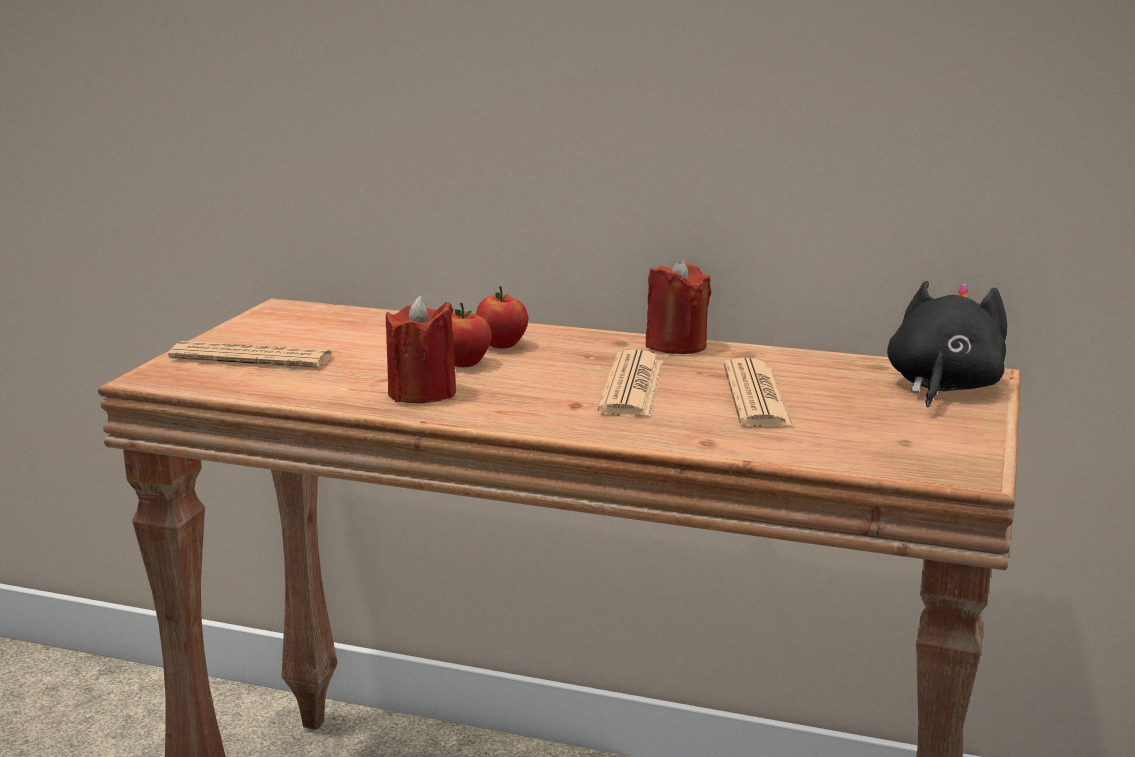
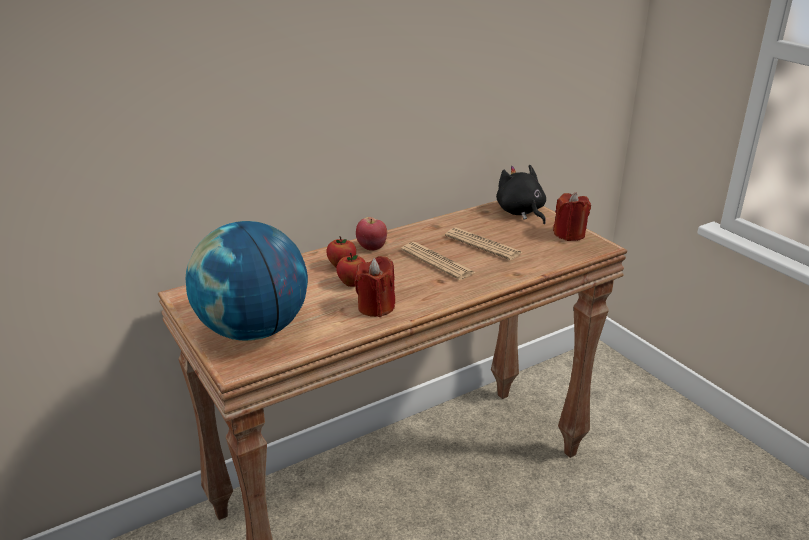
camera: 50 degrees left, 10 degrees up
(251, 358) = (253, 330): newspaper -> globe
(590, 343) = (371, 247): none -> apple
(676, 345) = (403, 233): red candle -> red candle (569, 234)

